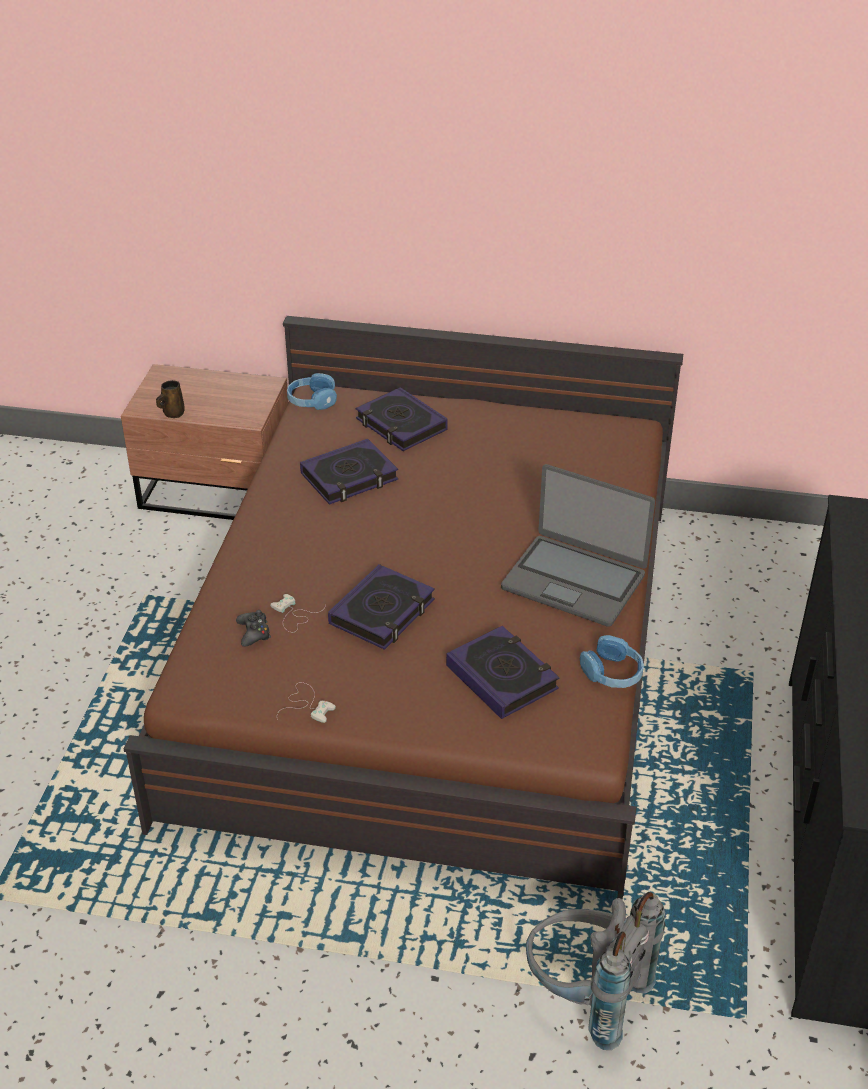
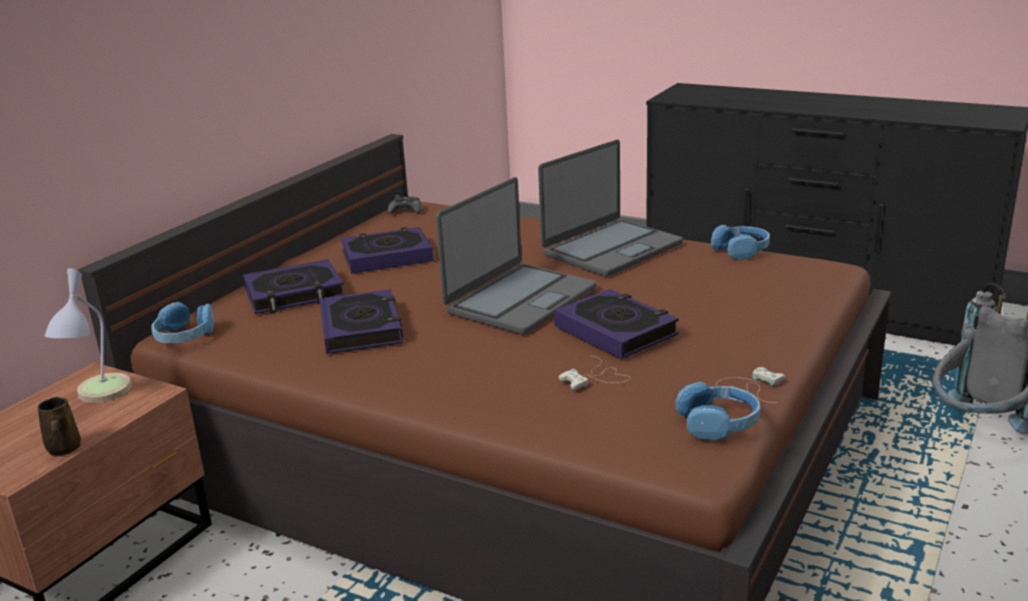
camera: 70 degrees left, 15 degrees down
(240, 398) = (97, 395): none -> table lamp
(241, 691) = (718, 423): none -> blue headphones
(254, 633) = (615, 405): black game controller -> black game controller (405, 211)
(429, 547) = (520, 300): none -> laptop
(502, 677) = (735, 290): book -> book (387, 257)

